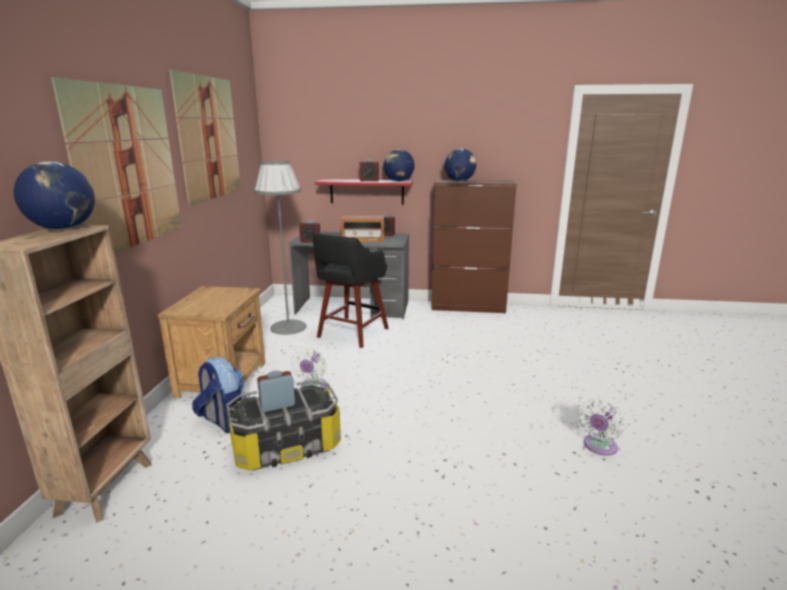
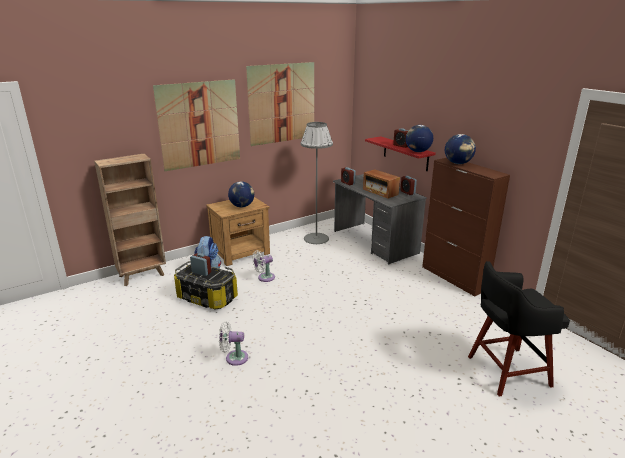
camera: 50 degrees right, 5 degrees up
(63, 228) = (136, 156): globe -> globe (242, 206)
(351, 333) = (339, 258): black stool -> black stool (506, 371)
(598, 447) = (325, 399): white fan -> white fan (234, 358)

